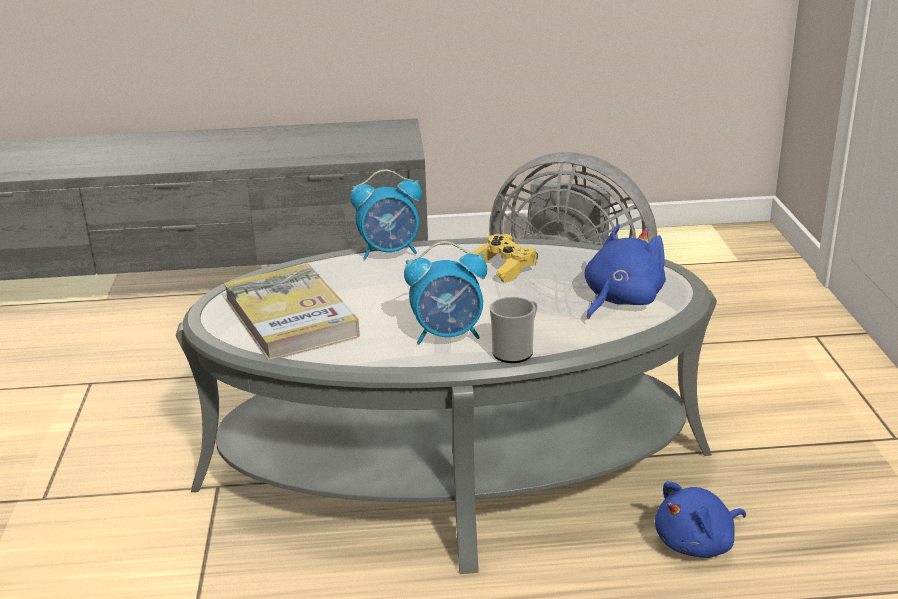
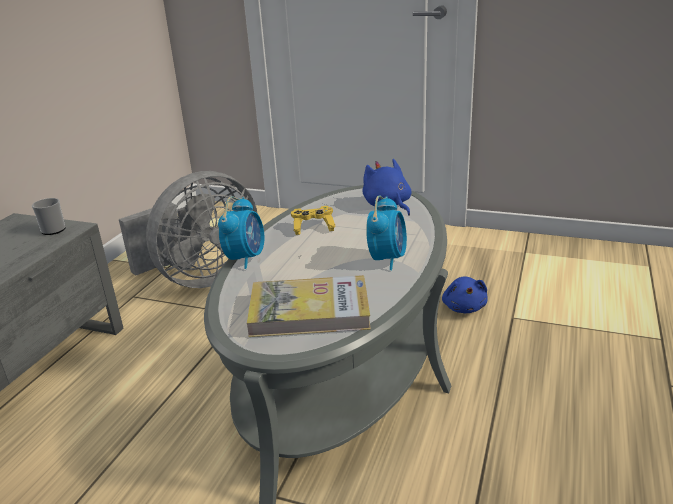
camera: 65 degrees left, 0 degrees up
(516, 351) = (425, 243): mug -> mug (53, 229)

